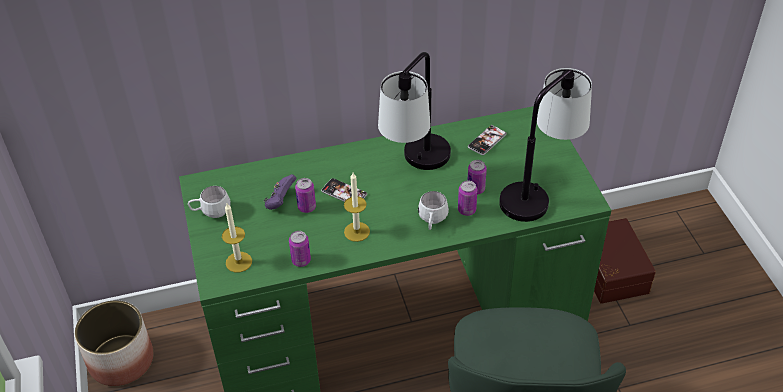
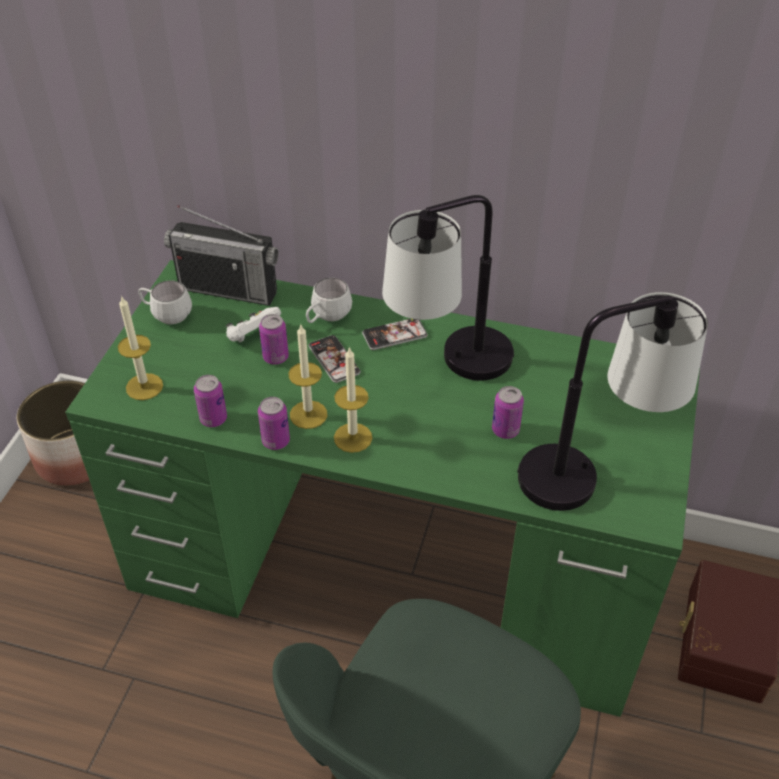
camera: 30 degrees right, 0 degrees up
(238, 179) = (228, 290): none -> radio
(280, 201) = (252, 336): purple game controller -> white game controller
(394, 232) = (353, 437): none -> candle
(432, 221) = (413, 446): white mug -> white mug (327, 317)
(466, 210) = (470, 452): can -> can (276, 441)
(487, 141) = (572, 373): phone -> phone (394, 335)

